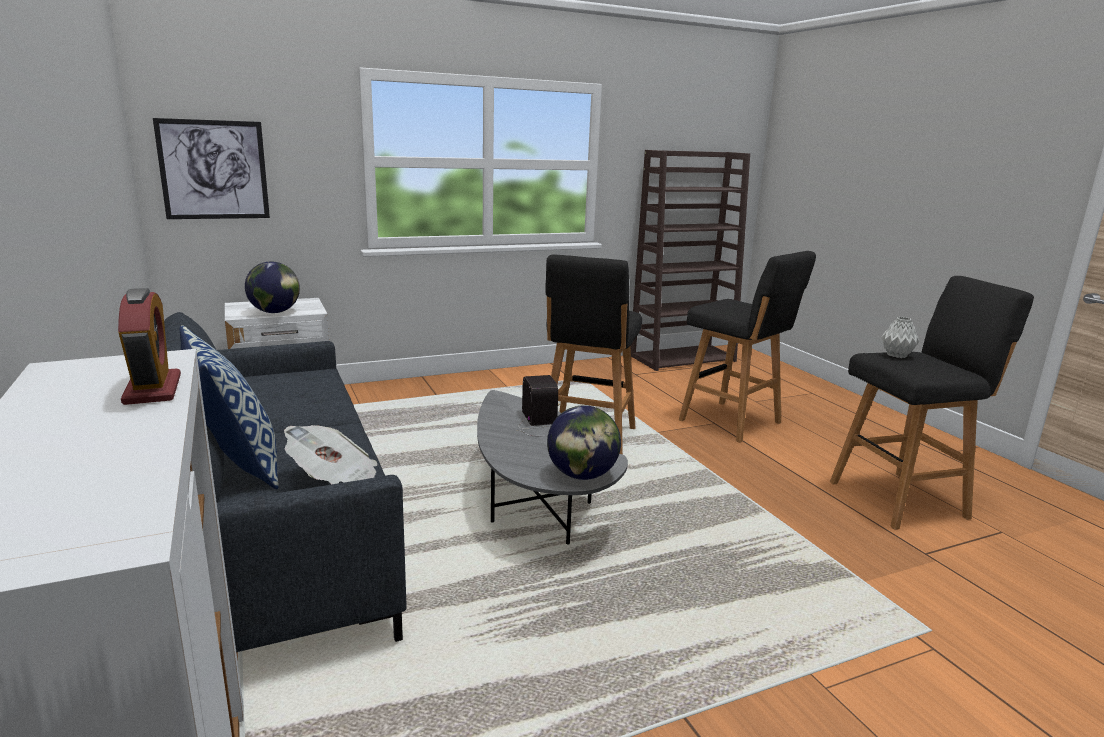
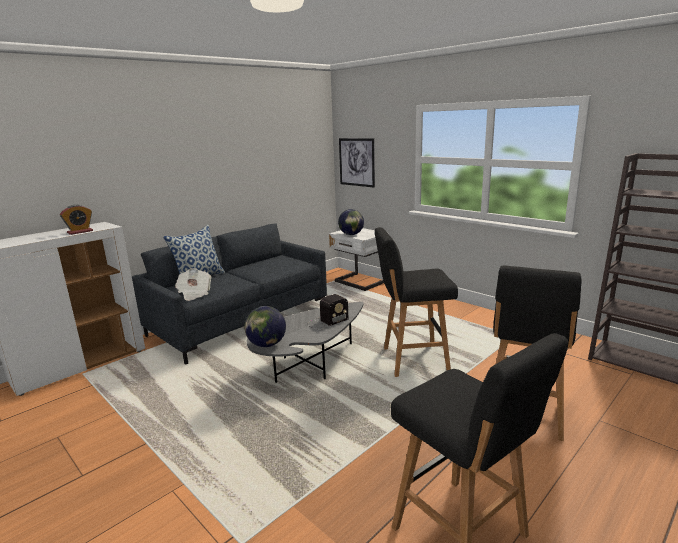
camera: 70 degrees right, 0 degrees up
(897, 355) = (461, 385): grey vase -> none

